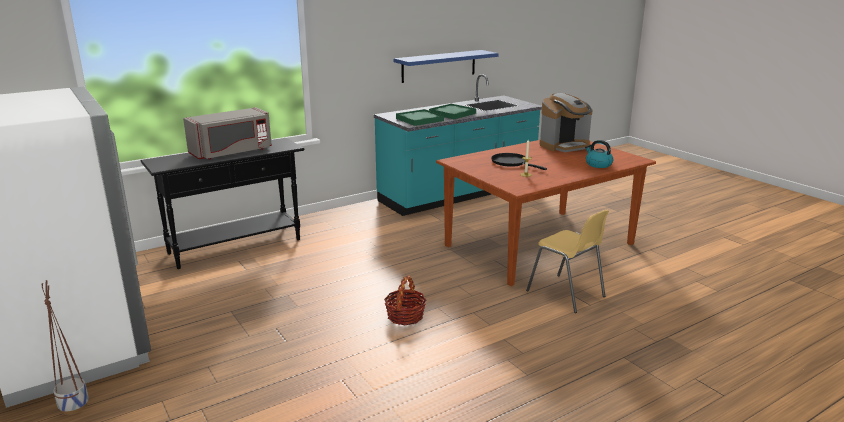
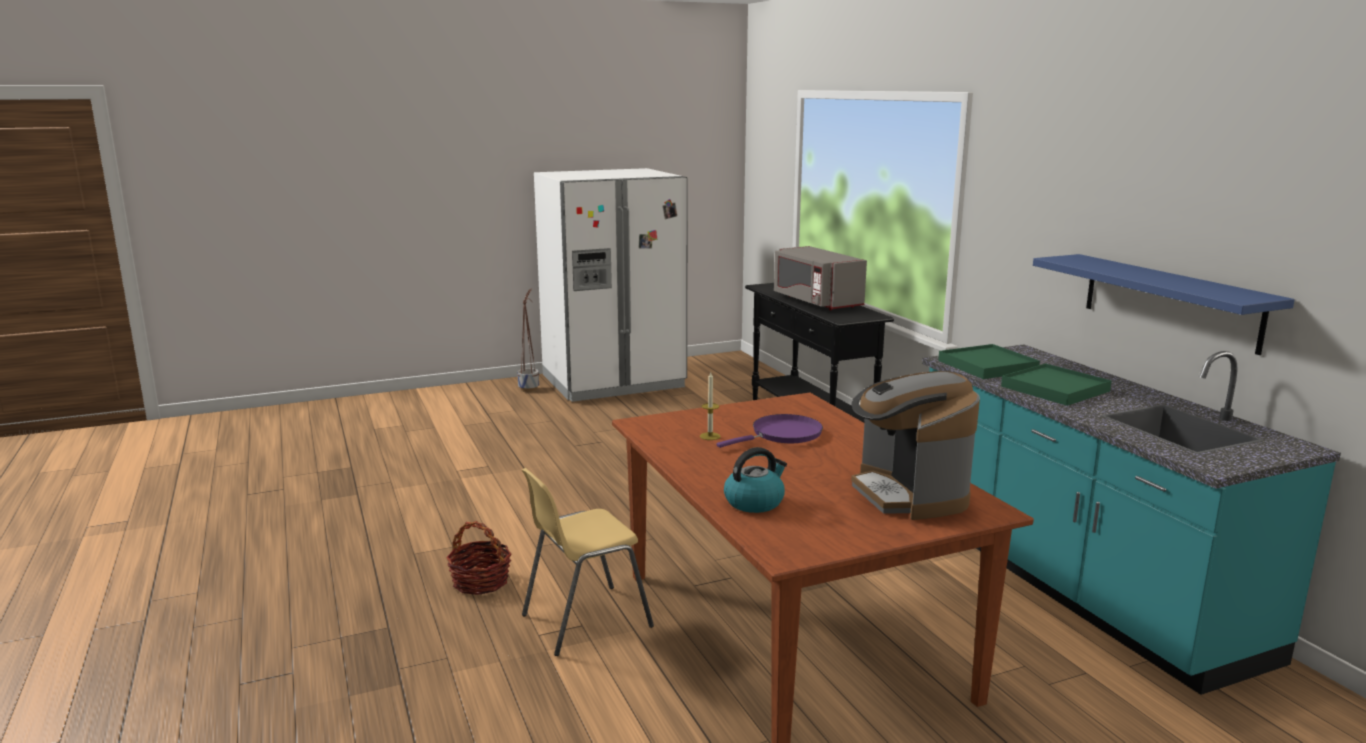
camera: 100 degrees right, 5 degrees down
(405, 316) = (587, 499): basket -> basket (480, 582)
(511, 163) = (782, 435): black frying pan -> purple frying pan

